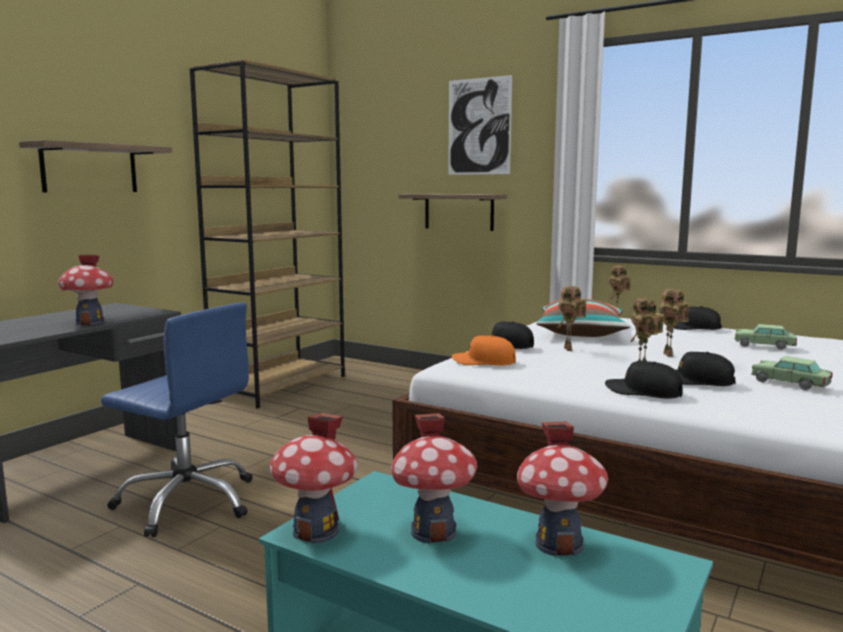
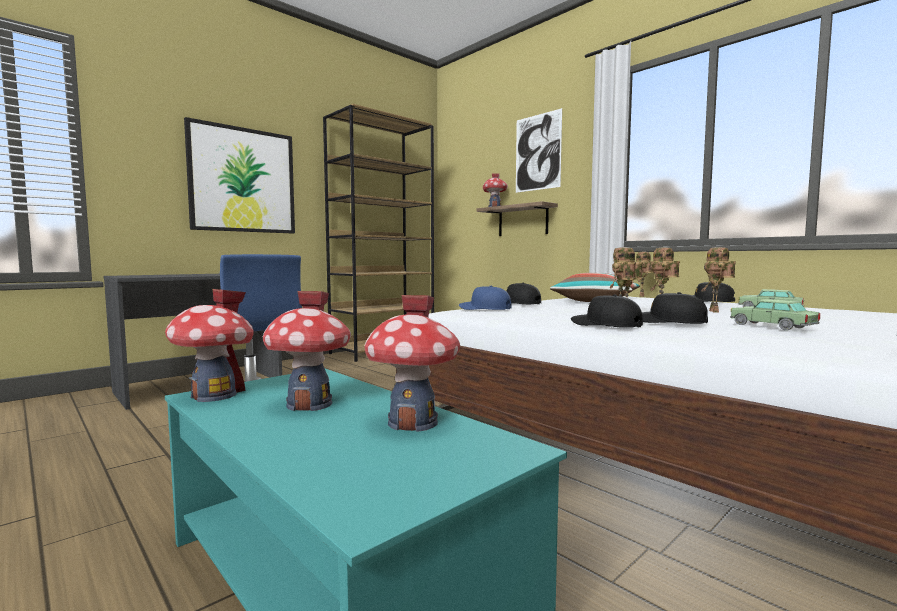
camera: 15 degrees right, 5 degrees down
(90, 168) = (243, 180): shelf -> picture
(90, 322) = (210, 275): toy house -> toy house (495, 207)
(484, 362) = (484, 309): orange cap -> blue cap
(570, 349) = (572, 307): toy robot -> toy robot (716, 311)

